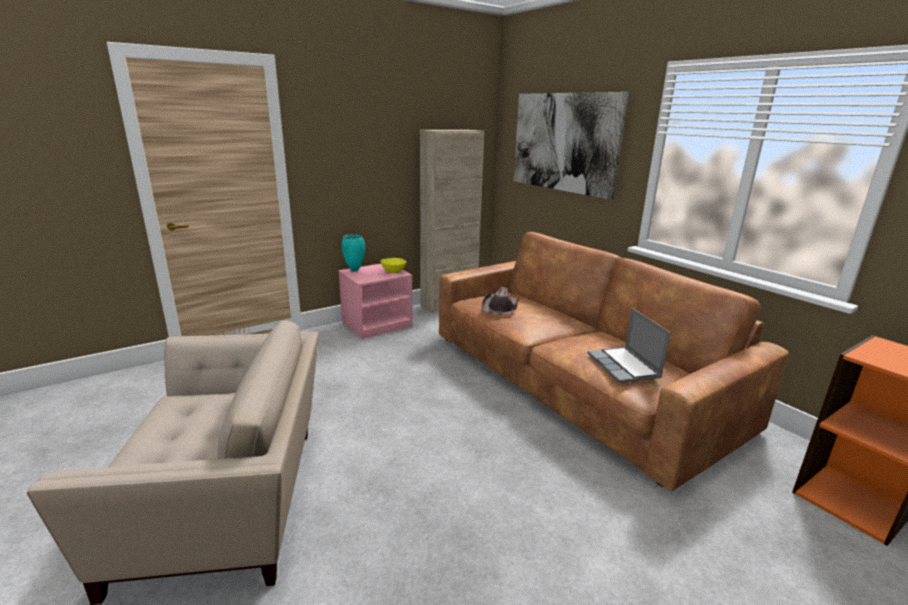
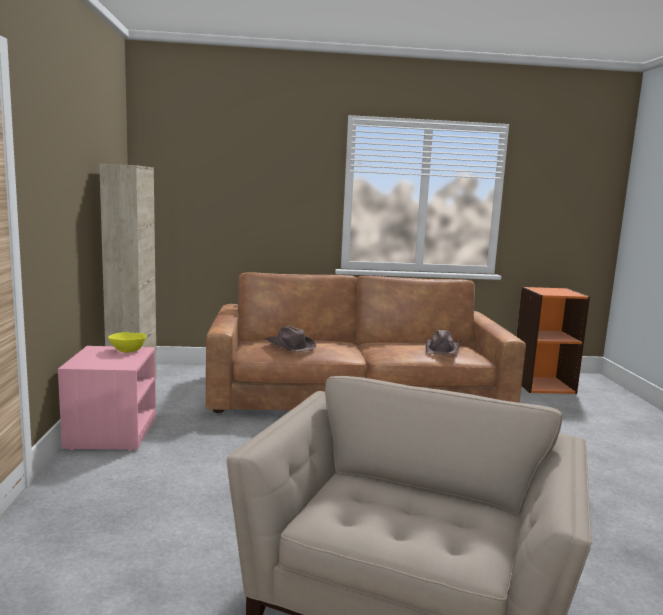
camera: 60 degrees left, 10 degrees down
(355, 270) = (80, 362): turquoise vase -> none
(564, 142) = (241, 181): picture -> none
(624, 366) = (442, 349): laptop -> brown hat

